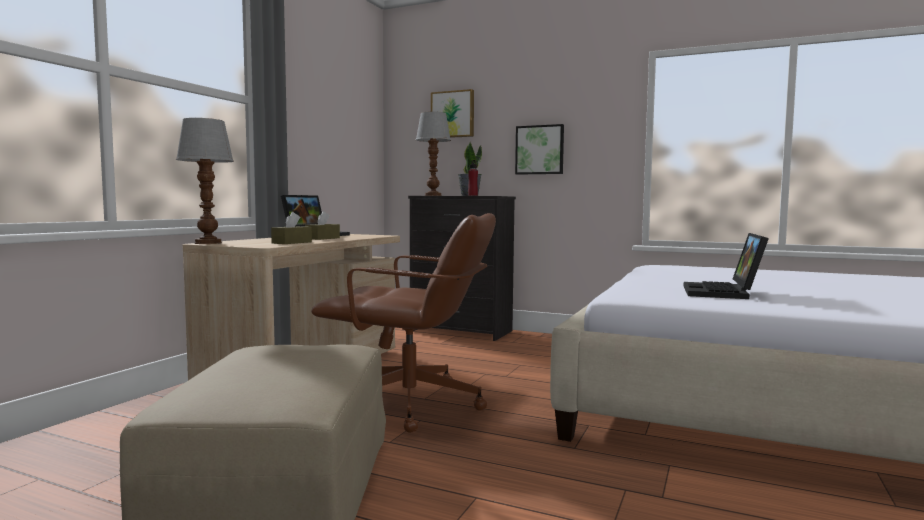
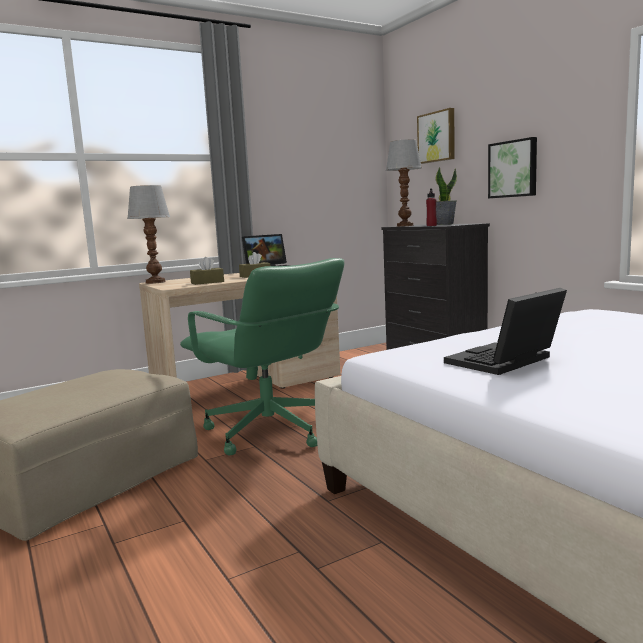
camera: 35 degrees right, 5 degrees up
(411, 405) = (269, 432): brown office chair -> green office chair

